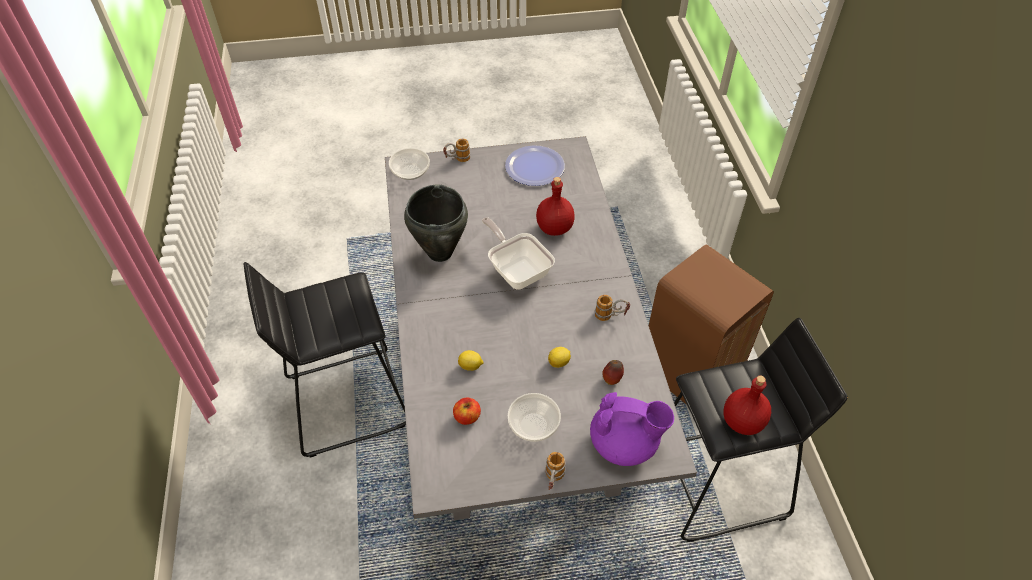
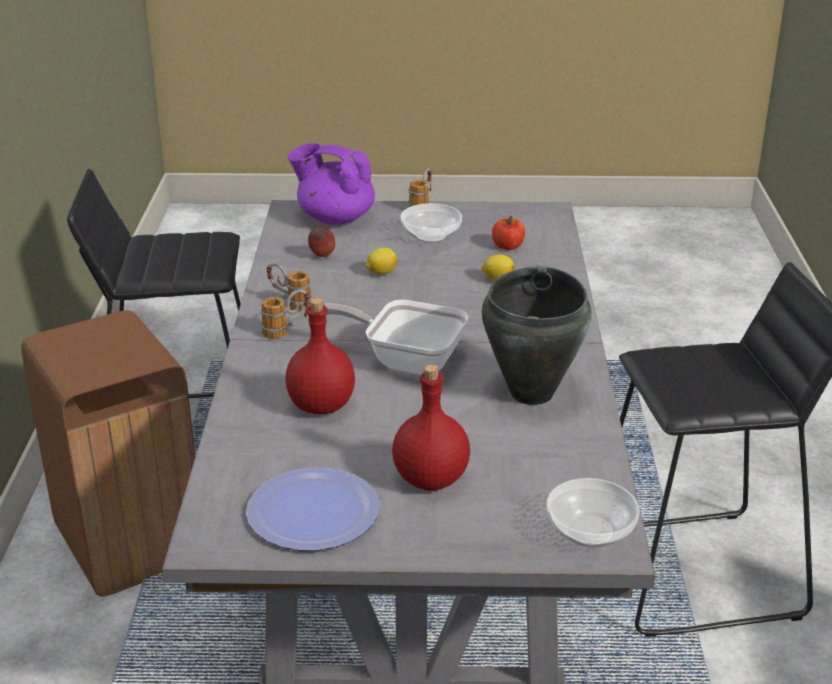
camera: 170 degrees left, 20 degrees down
(457, 160) = (482, 547): mug -> mug (286, 330)
(517, 270) = (406, 360): frying pan -> frying pan turned 135 degrees clockwise
(743, 421) = (186, 243): red bottle -> red bottle (429, 480)

